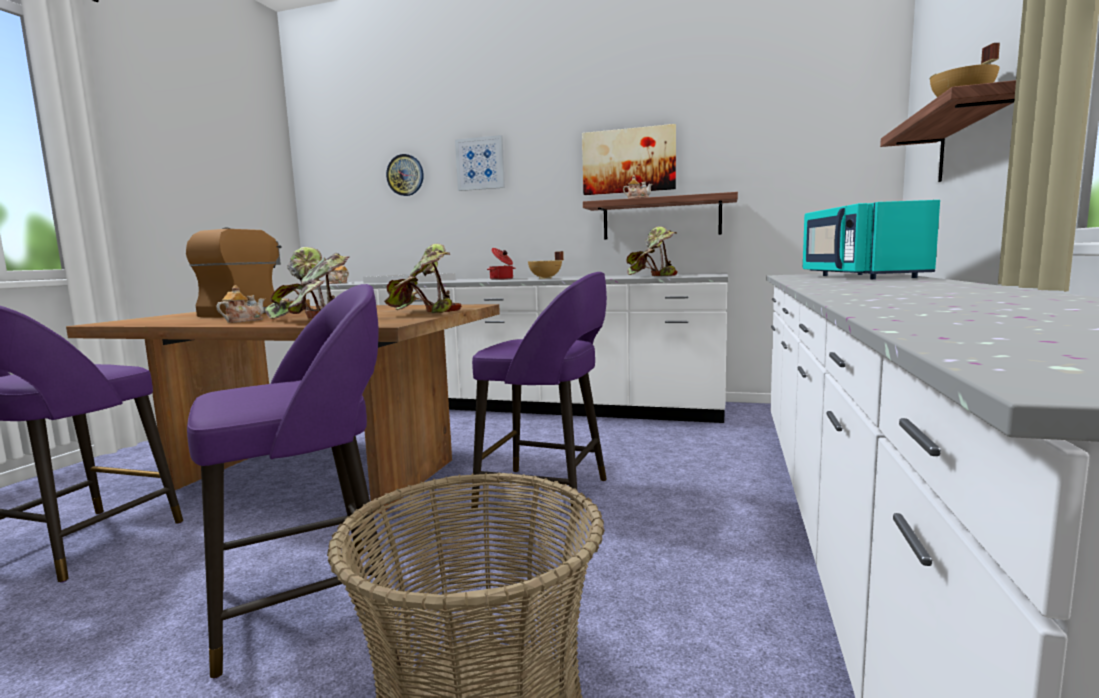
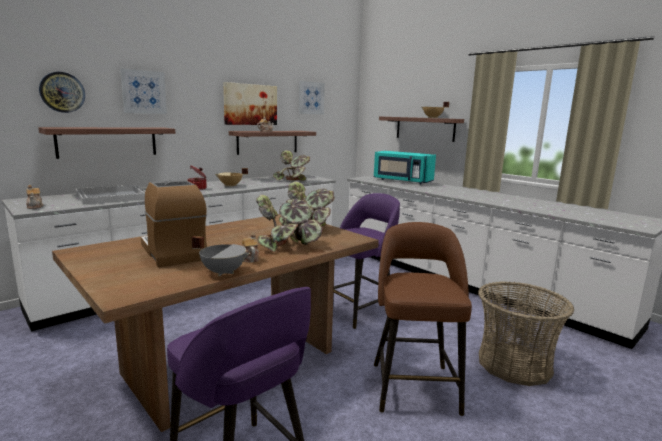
camera: 60 degrees left, 5 degrees up
(185, 323) = (223, 272): none -> grey cooking pot
(308, 602) = (414, 385): purple stool -> brown stool
(443, 225) = (108, 142): none -> shelf
(759, 133) = (311, 98): none -> picture

